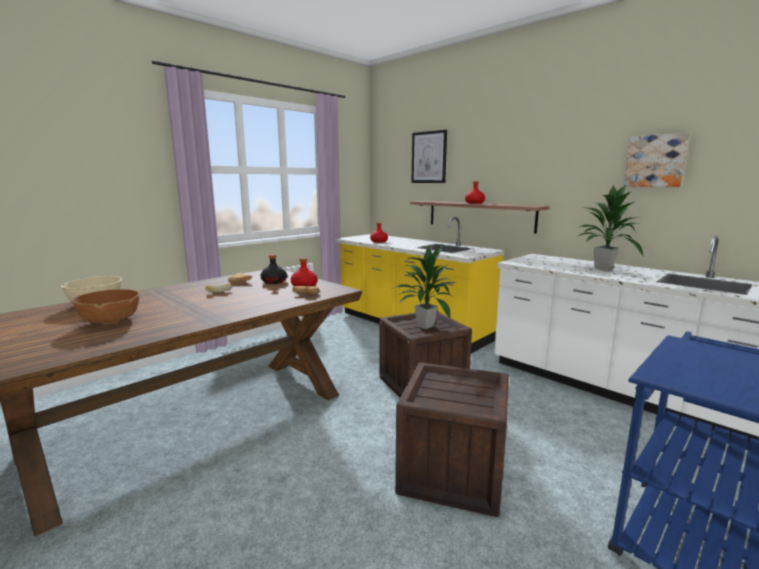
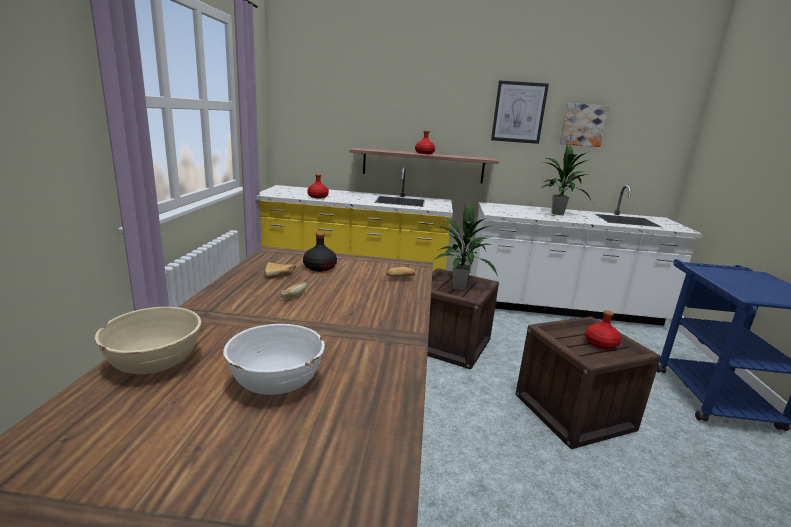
camera: 40 degrees left, 5 degrees up
(110, 321) = (276, 382): brown bowl -> white bowl
(304, 286) = (369, 267): red bottle -> red bottle (601, 344)
(429, 157) = (360, 98): picture -> picture (518, 112)

